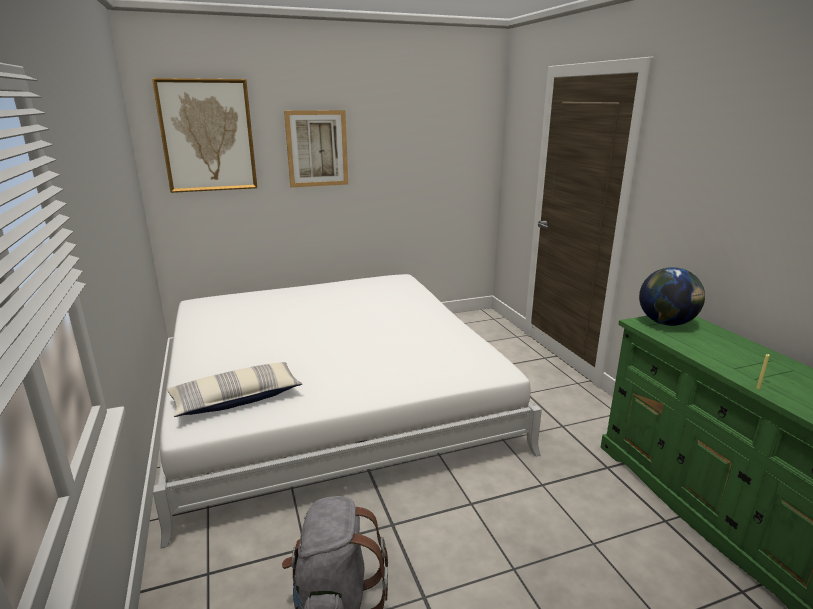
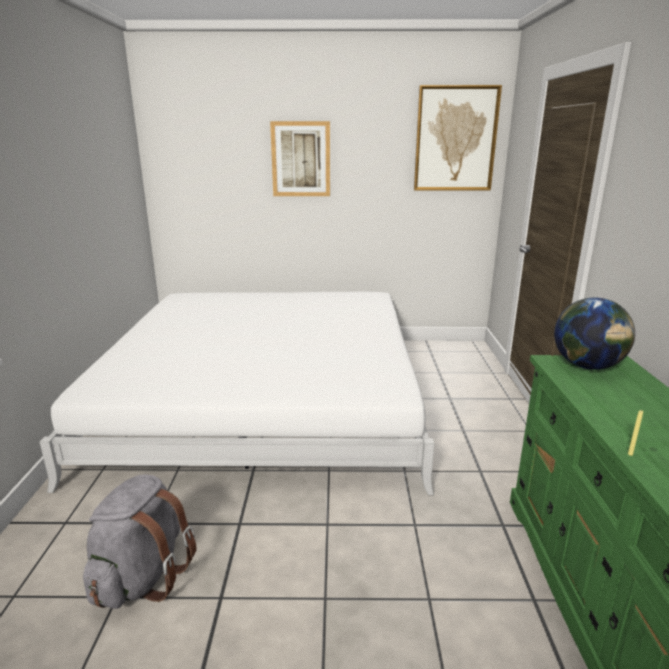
camera: 20 degrees right, 0 degrees up
(207, 136) = (200, 144): picture -> picture (455, 139)
(237, 399) = (138, 377): pillow -> none

